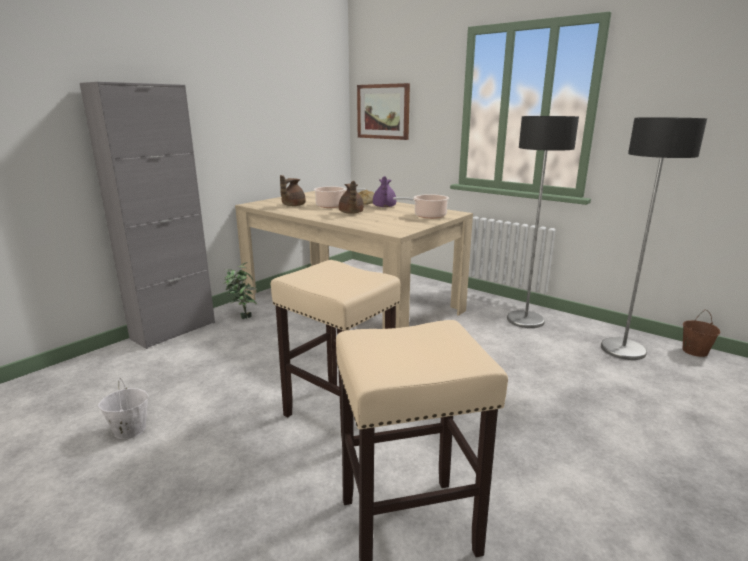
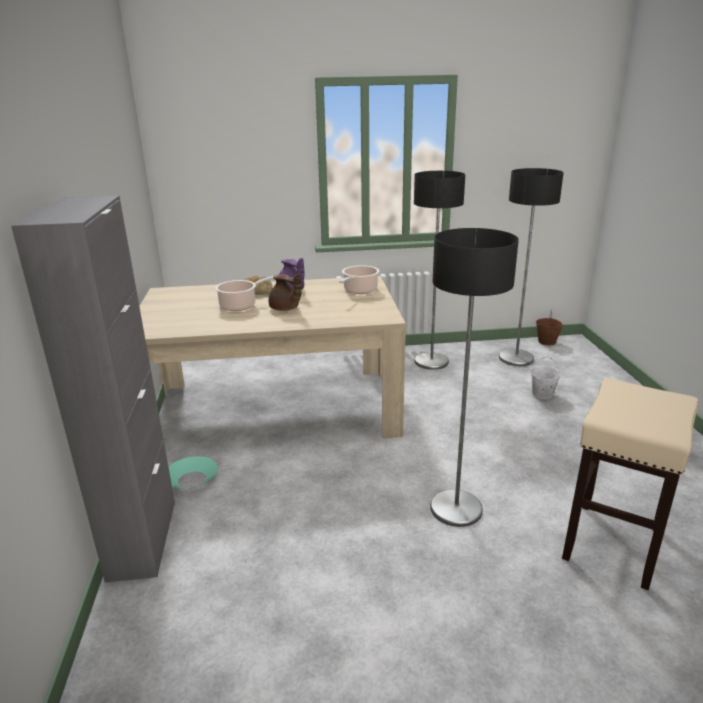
camera: 45 degrees left, 5 degrees up
(129, 430) = (329, 648): white bucket -> white bucket (542, 394)
(242, 316) = (192, 479): potted plant -> turquoise bowl
(292, 205) = (195, 319): brown teapot -> none
(340, 415) = (456, 508): beige stool -> floor lamp
(383, 111) = (206, 173): picture -> none

